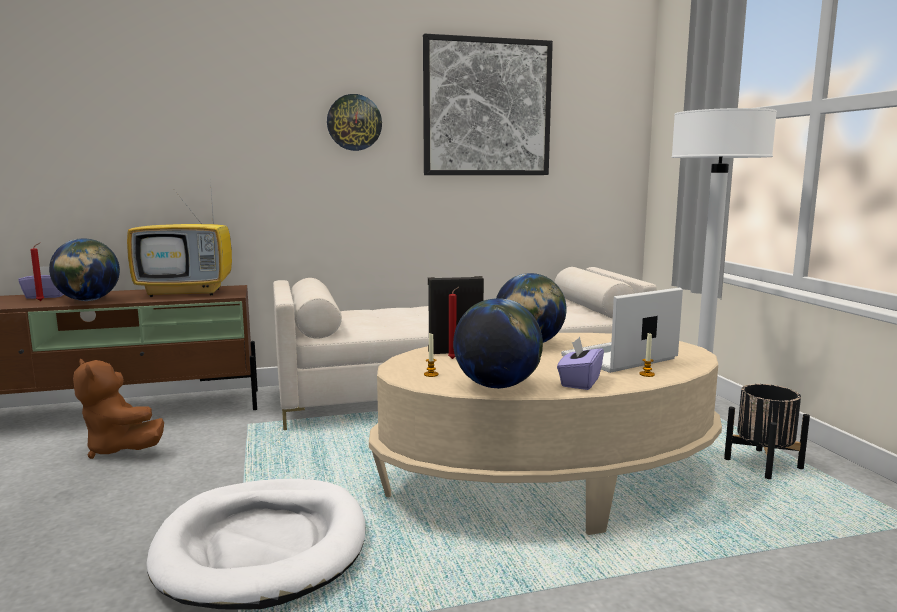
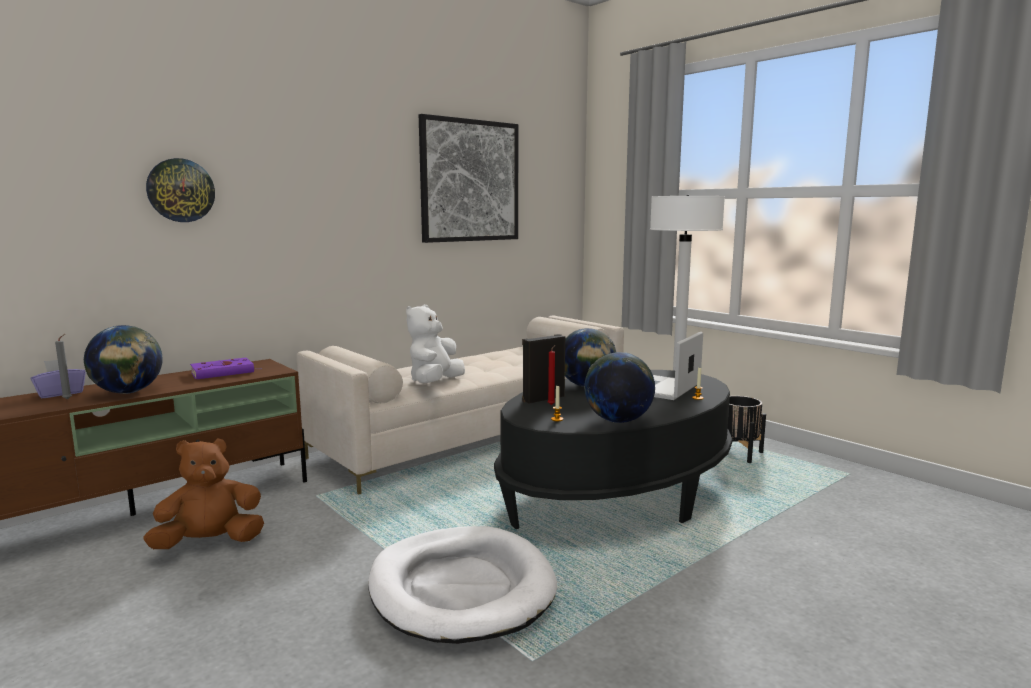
camera: 25 degrees left, 0 degrees up
(42, 301) = (69, 399): red candle -> grey candle
(120, 449) = (210, 543): brown plush toy -> brown plush toy turned 135 degrees clockwise
(188, 292) = (224, 372): television -> purple book
(354, 122) = (362, 194): wall clock -> wall clock (180, 190)
(393, 325) = (435, 383): none -> white plush toy
(548, 481) = (618, 493): beige coffee table -> black coffee table
(579, 382) = (666, 410): purple tissue box -> none

